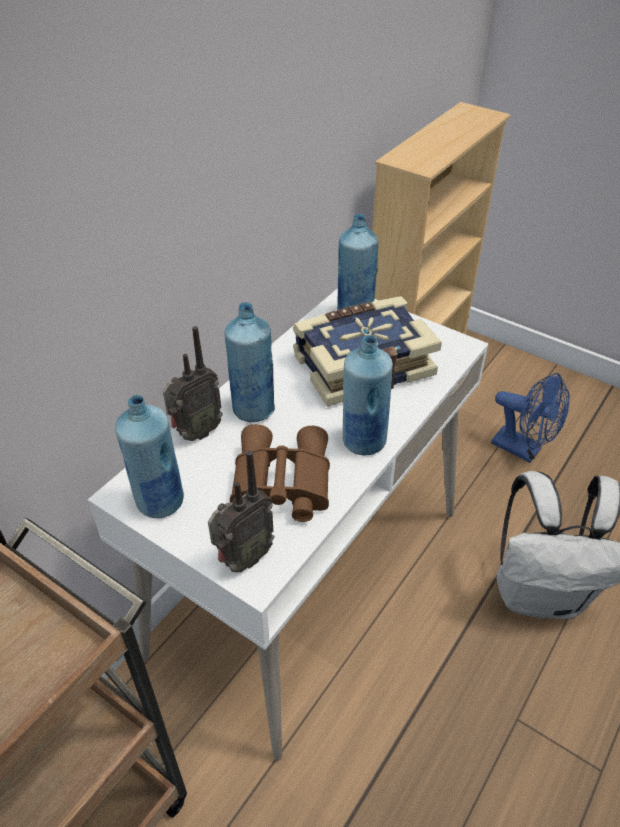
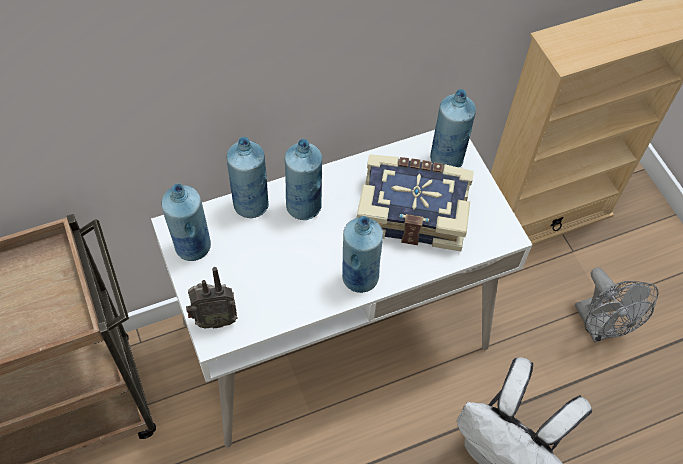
camera: 30 degrees right, 15 degrees up
(195, 433) = (251, 204): radio -> blue bottle
(279, 484) = (276, 278): brown binoculars -> none
(523, 449) = (599, 327): blue fan -> grey fan

